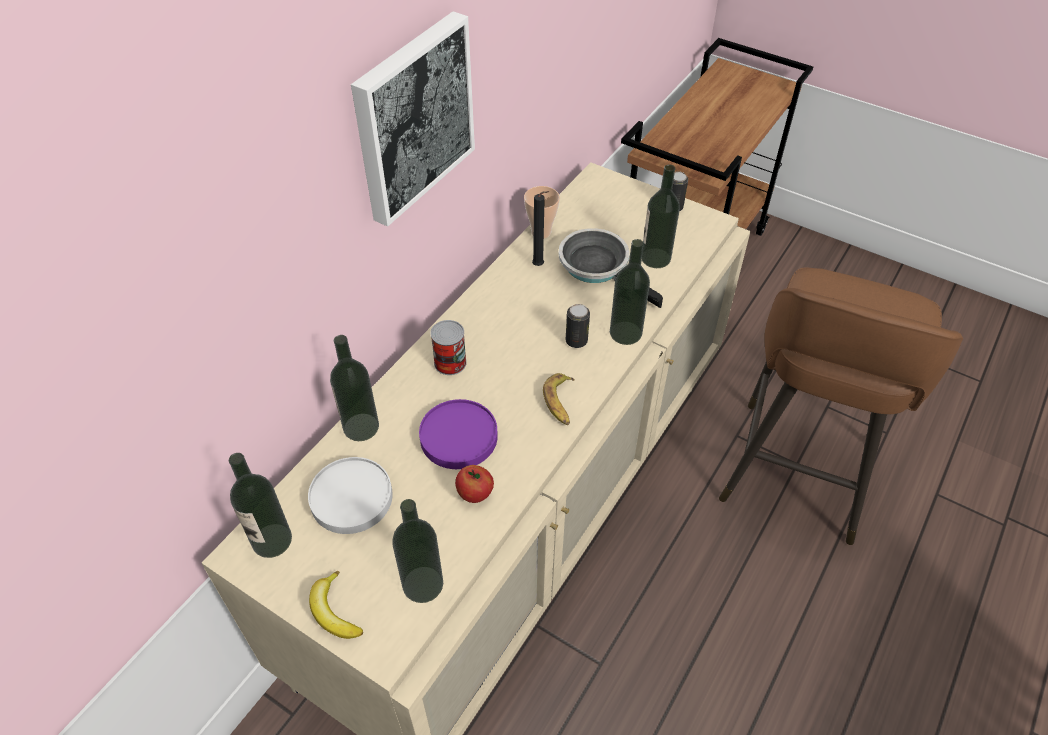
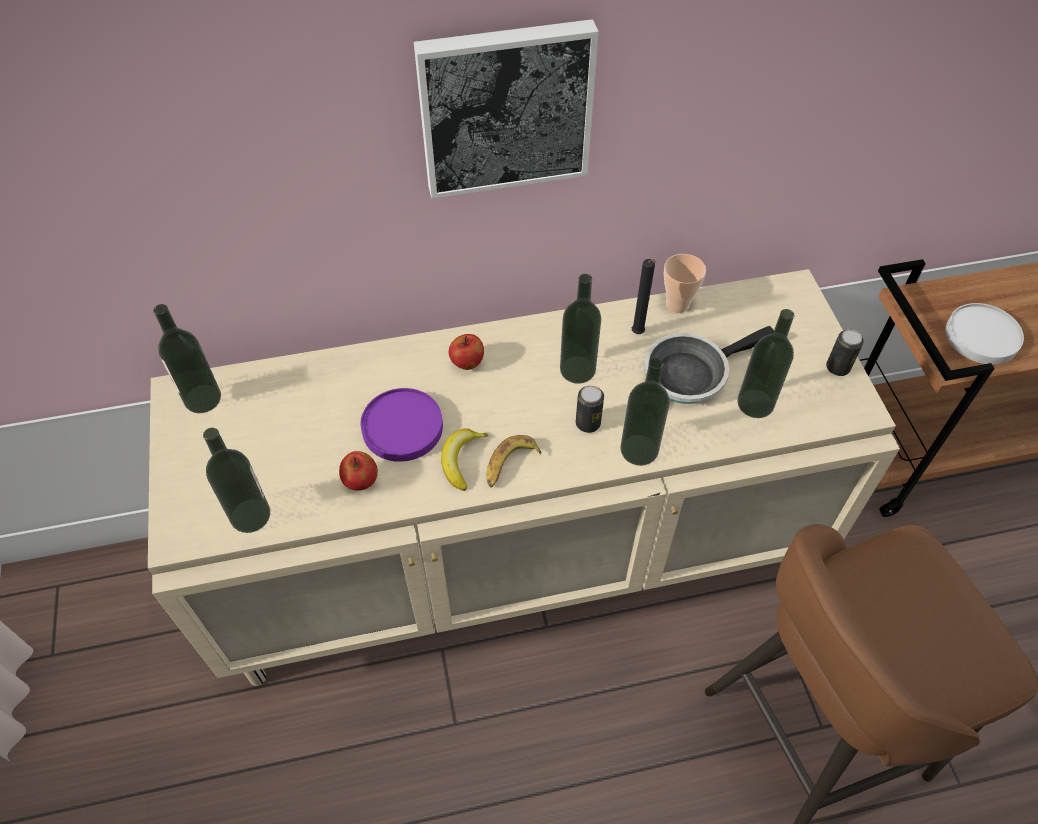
camera: 45 degrees right, 5 degrees up
(334, 611) = (180, 482): banana -> banana (461, 460)
(352, 498) = (281, 412): white plate -> white plate (982, 337)
(361, 427) = (347, 363): bottle -> bottle (577, 369)
(450, 362) = (467, 363): can -> apple
(599, 267) = (690, 373): frying pan -> frying pan turned 120 degrees counterclockwise

